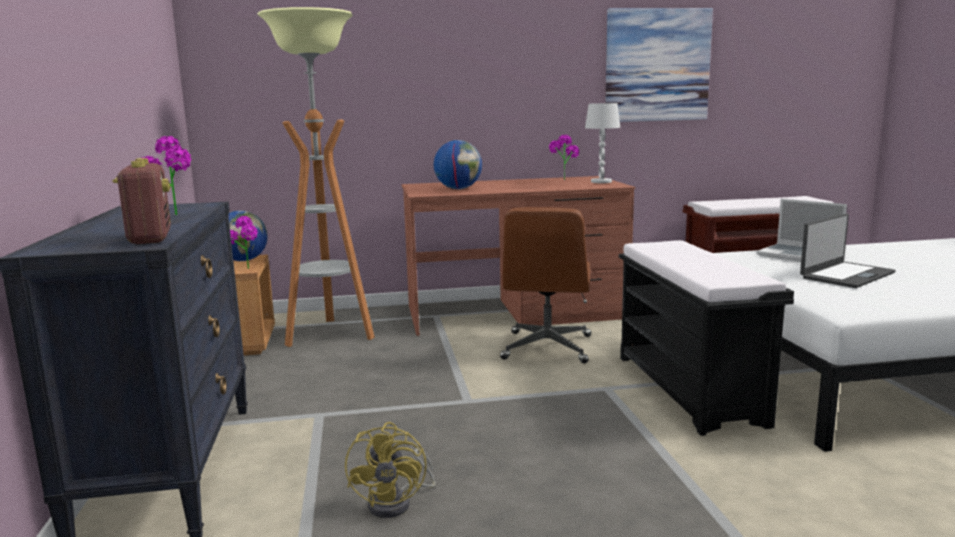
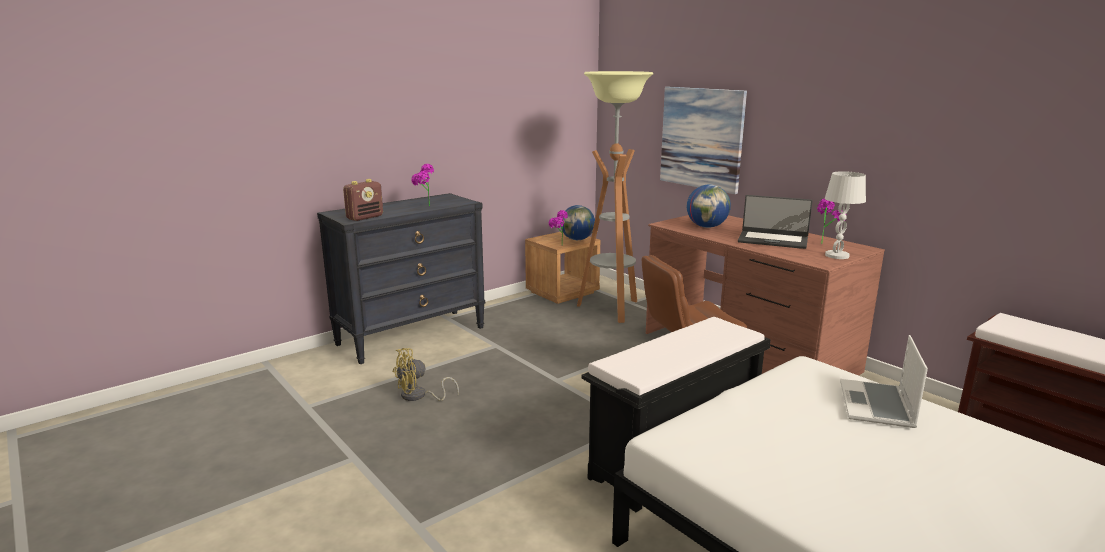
camera: 60 degrees right, 5 degrees up
(657, 65) = (987, 134): picture -> picture (701, 138)
(846, 275) = (818, 435): laptop -> laptop (772, 240)

